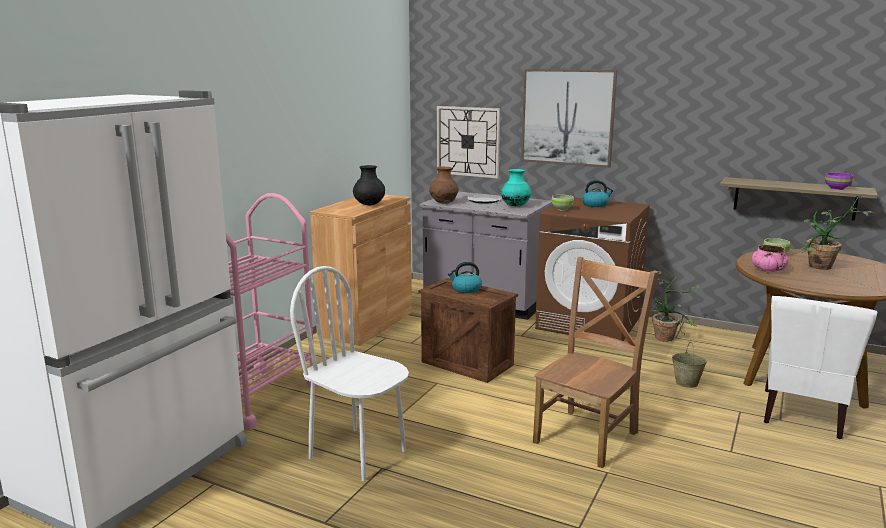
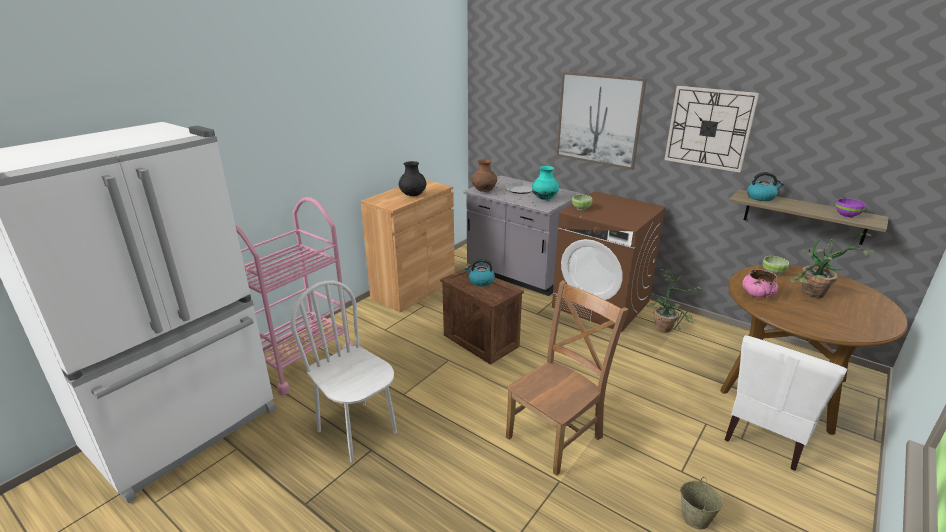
camera: 10 degrees right, 10 degrees up
(468, 141) = (513, 133): wall clock -> wall clock (709, 128)
(595, 205) = (615, 204): kettle -> kettle (761, 197)
(687, 383) = (667, 384): beige bucket -> beige bucket (696, 518)

